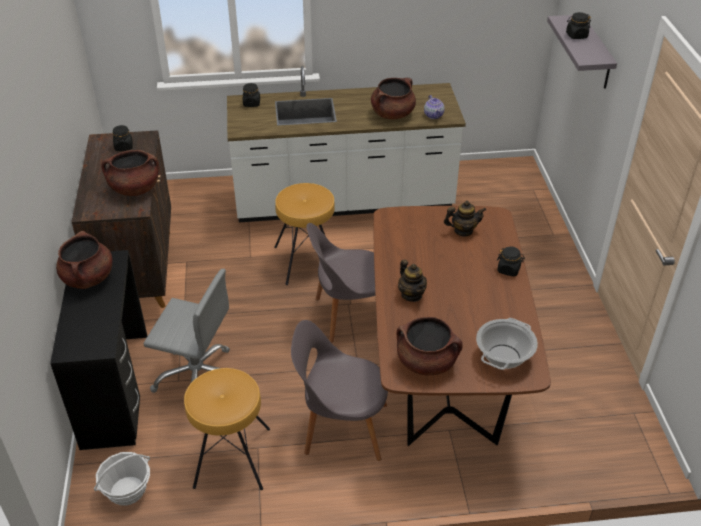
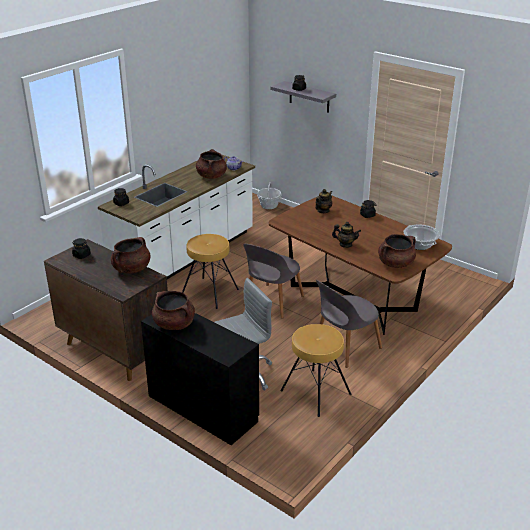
camera: 45 degrees left, 10 degrees down
(127, 490) = (288, 441): basket -> basket (269, 205)

